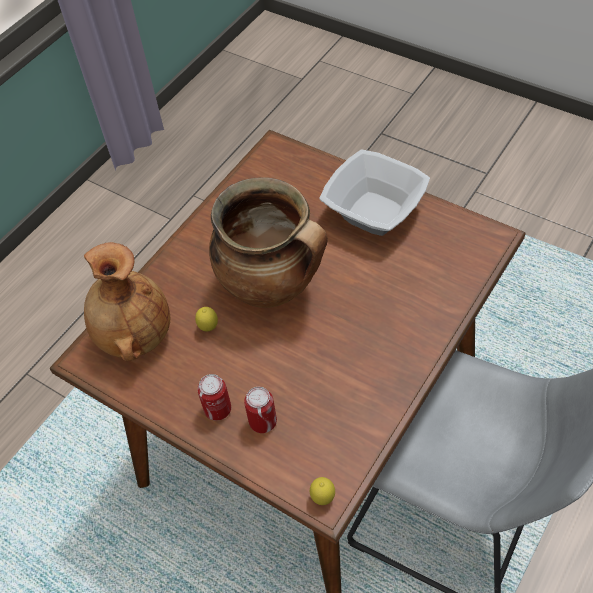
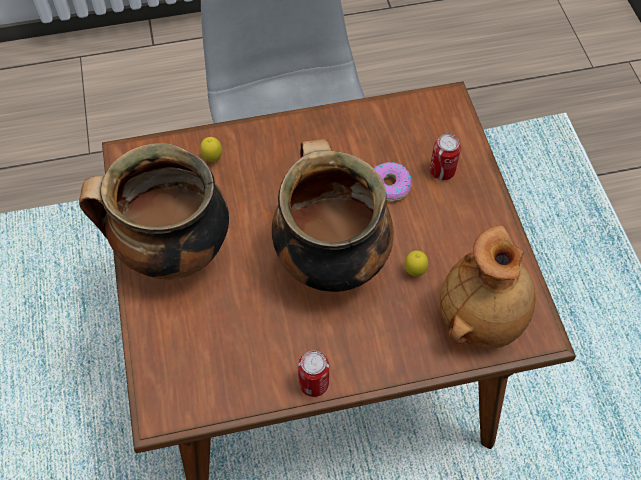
camera: 140 degrees left, 5 degrees up
(218, 409) = (465, 204): can -> can (313, 383)
(291, 374) = (389, 185): none -> donut
(323, 498) = (449, 101): lemon -> lemon (213, 159)
(374, 211) = (173, 254): bowl -> cooking pot

